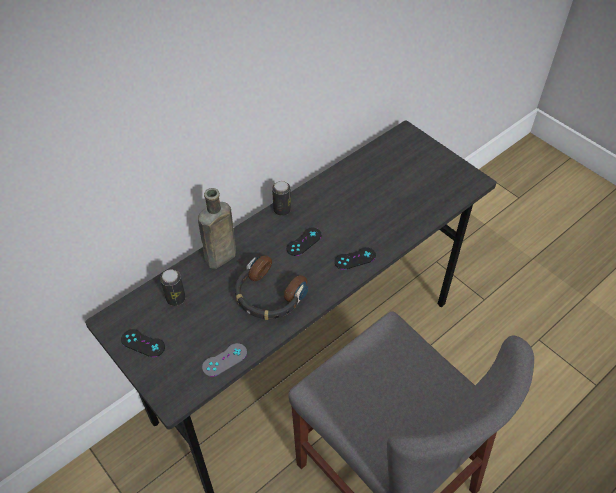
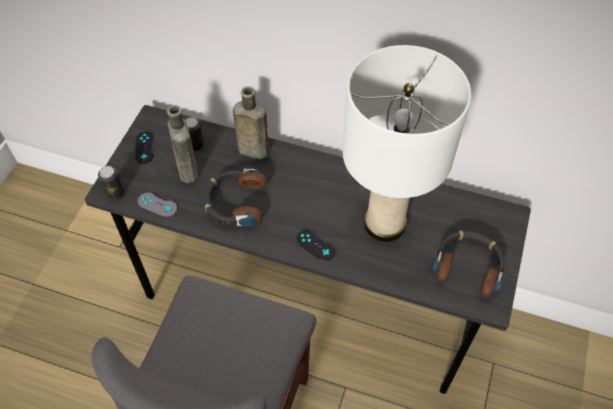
camera: 60 degrees right, 5 degrees up
(204, 318) = (188, 172): none -> brown bottle
(282, 210) = (333, 166): can -> can (115, 193)
(304, 242) = (308, 199): black game controller -> none
(363, 205) = (384, 223): none -> white table lamp
(434, 176) = (468, 266): none -> headphones

